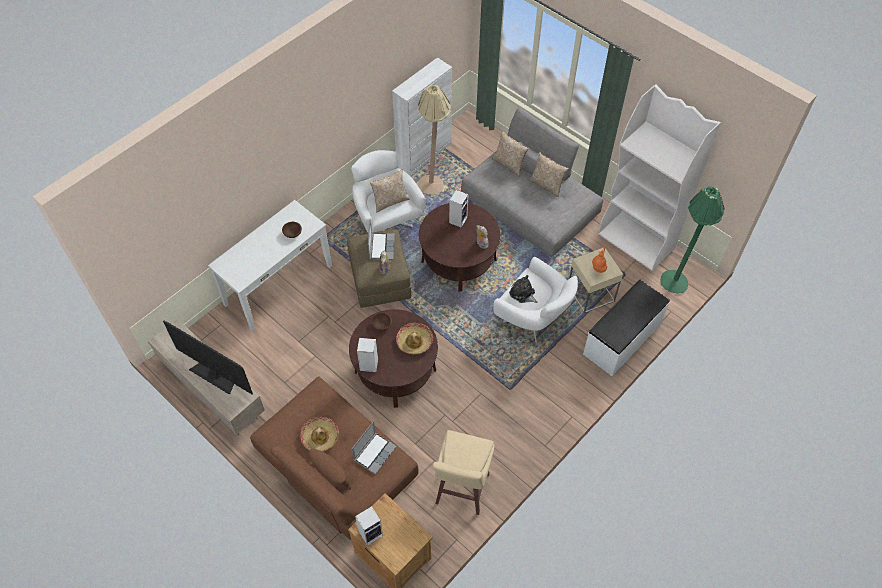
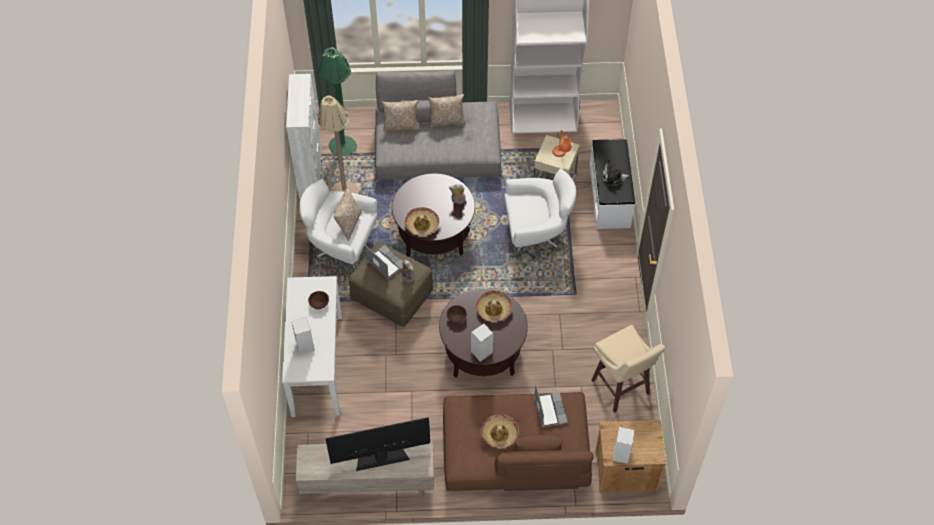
camera: 45 degrees left, 0 degrees up
(436, 240) = (422, 224): none -> hat
(458, 219) = (419, 196): speaker -> speaker (304, 345)
(523, 293) = (526, 214): plush toy -> plush toy (613, 177)
(678, 278) = (599, 123): green floor lamp -> green floor lamp (343, 140)

